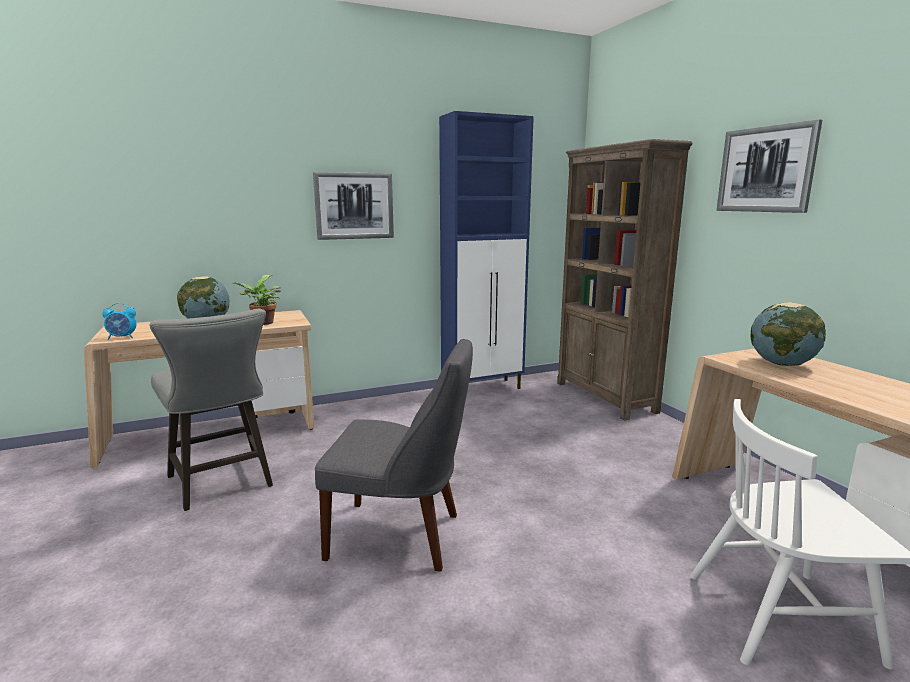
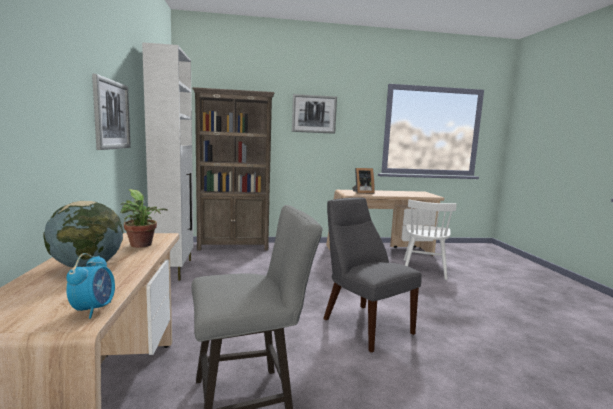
camera: 75 degrees left, 5 degrees down
(401, 536) = (364, 324): grey chair -> grey chair turned 60 degrees counterclockwise
(483, 388) = (174, 269): blue cabinet -> white cabinet
(782, 364) = (362, 192): globe -> picture frame

